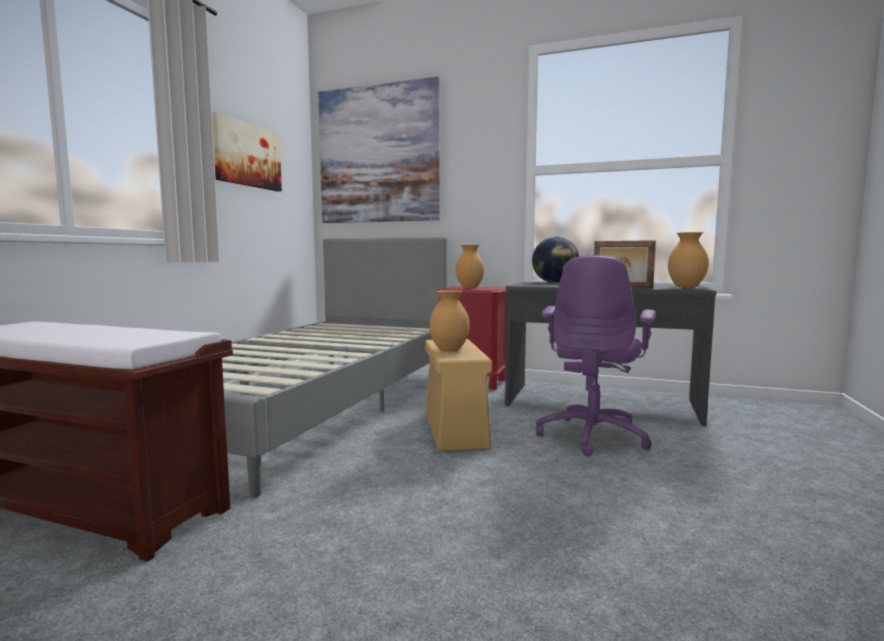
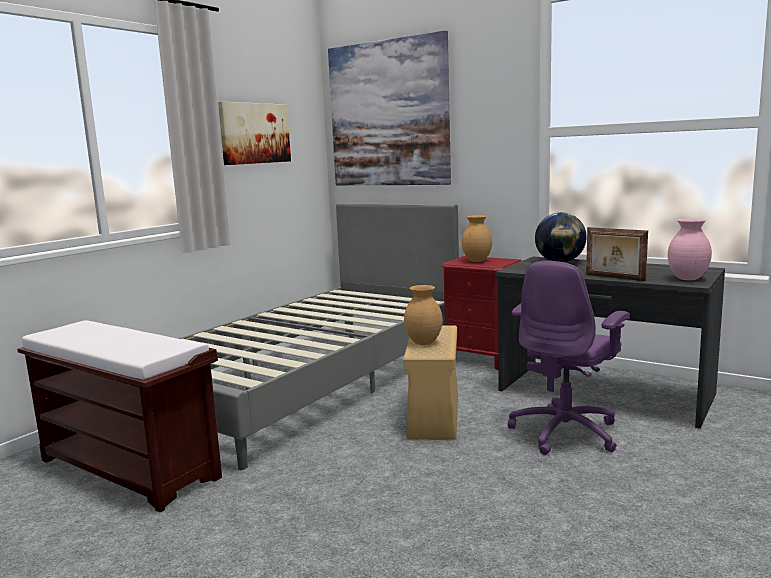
camera: 15 degrees right, 5 degrees up
(685, 287) = (687, 279): brown vase -> pink vase

